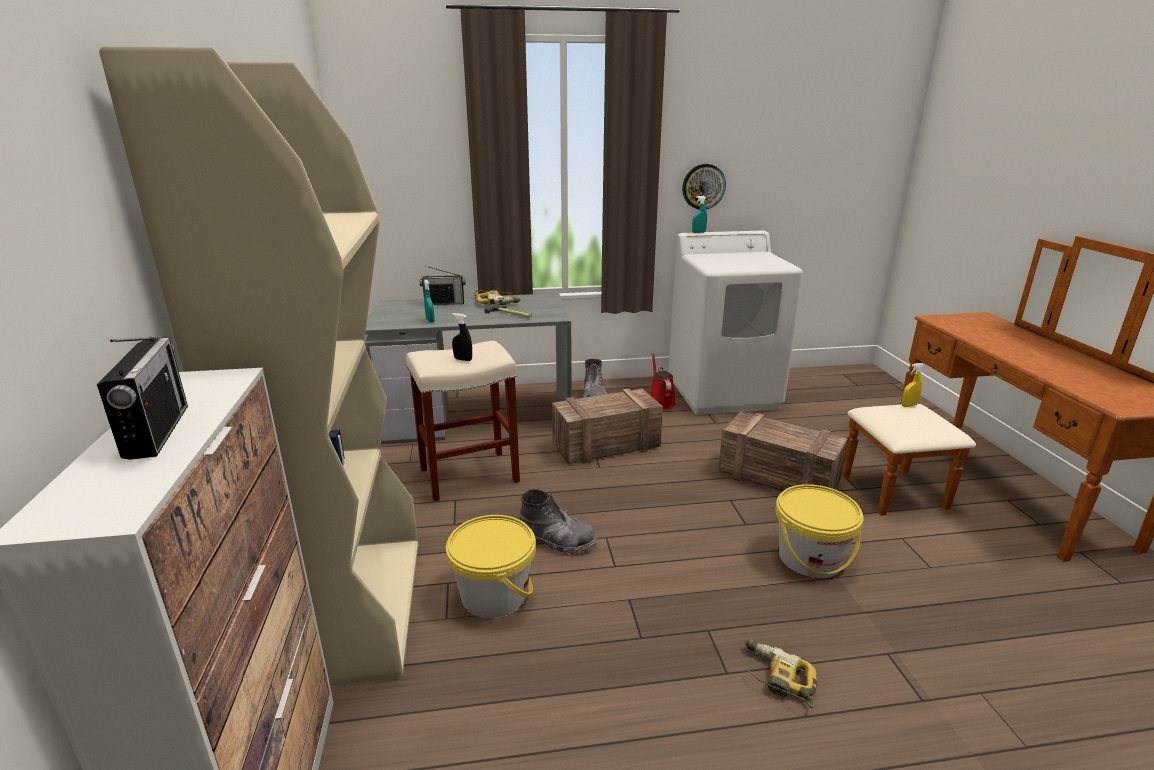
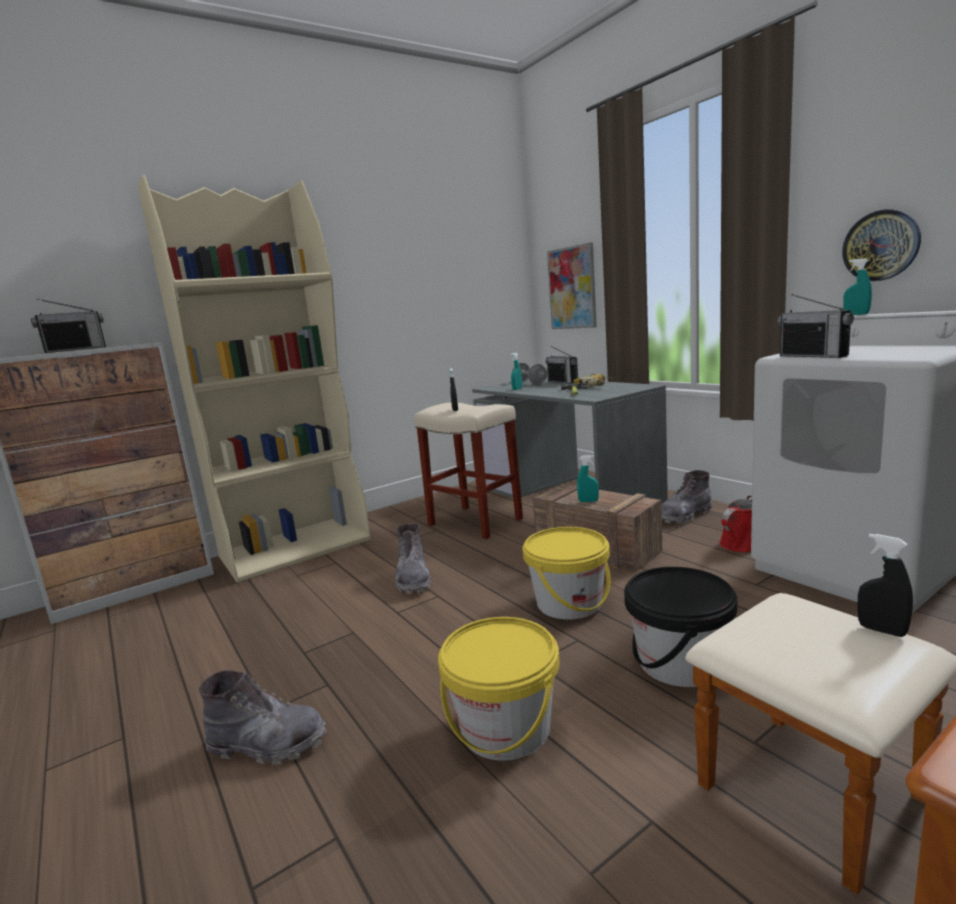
camera: 65 degrees right, 10 degrees down
(407, 310) = (529, 383): none -> grey dumbbell
(408, 196) = (572, 288): none -> picture
(494, 594) = (331, 580): yellow bucket -> yellow bucket (569, 603)
(610, 408) = (588, 501): none -> turquoise spray bottle
(735, 268) = (813, 356): none -> radio
(776, 678) = (268, 745): power drill -> grey boot
(779, 478) = (679, 662): crate -> black bucket
(909, 405) = (882, 630): yellow spray bottle -> black spray bottle

